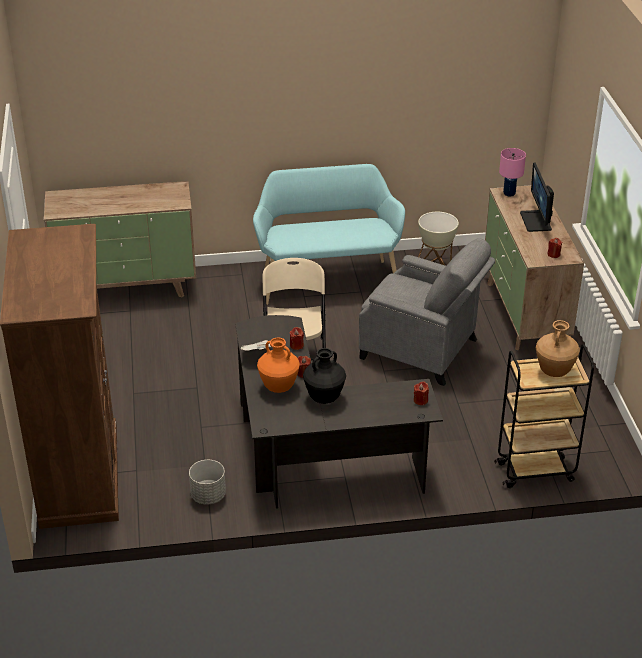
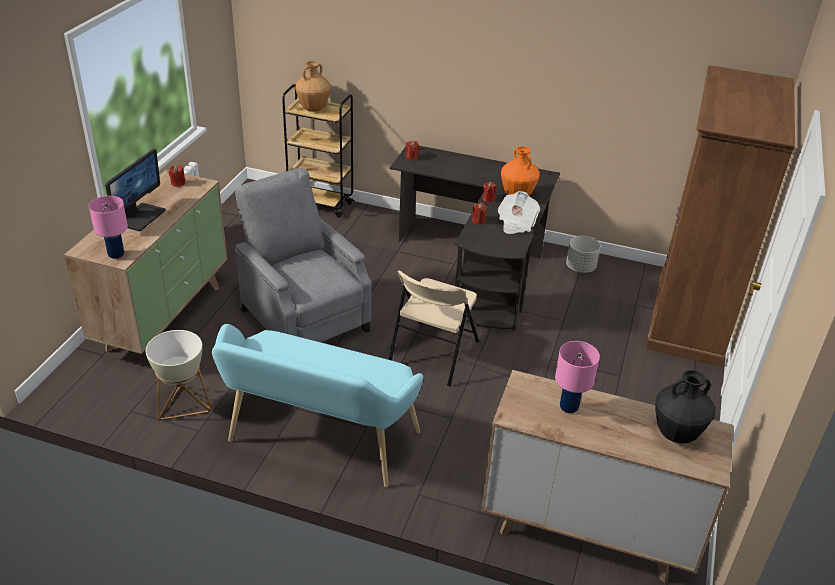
camera: 155 degrees left, 0 degrees up
(147, 199) = (568, 408): none -> pink table lamp
(324, 398) = (485, 179): black vase -> black vase (676, 434)

